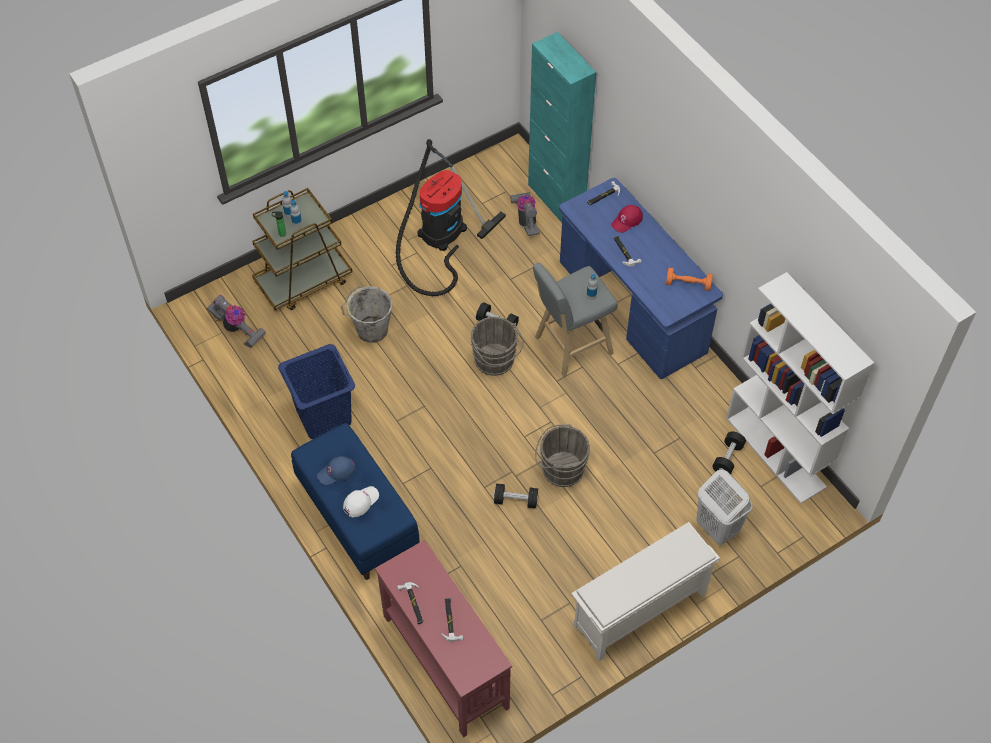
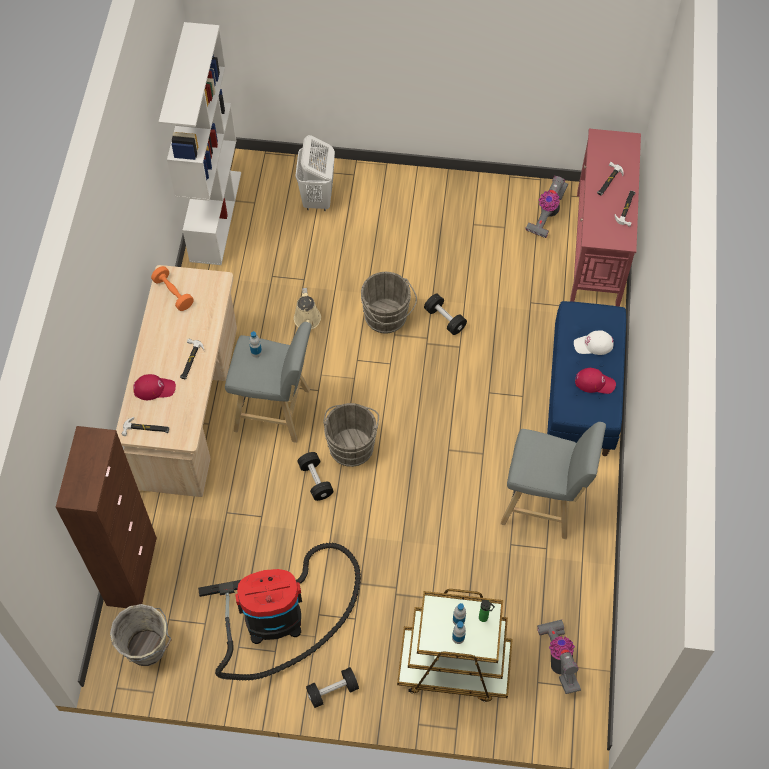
camera: 140 degrees left, 5 degrees up
(323, 416) = (543, 504): blue laundry basket -> grey stool
(336, 472) = (594, 382): blue cap -> red cap
(370, 330) = (433, 560): grey bucket -> grey bucket (148, 649)
(526, 220) = (183, 569): vacuum cleaner -> vacuum cleaner (547, 214)
(556, 198) = (132, 571): turquoise cabinet -> brown cabinet
(616, 423) = (307, 321): none -> beige watering can
(632, 308) = (188, 407): blue desk -> beige desk
(639, 611) = (430, 186): white shoe rack -> none
(727, 458) = (254, 237): black dumbbell -> black dumbbell (332, 690)

